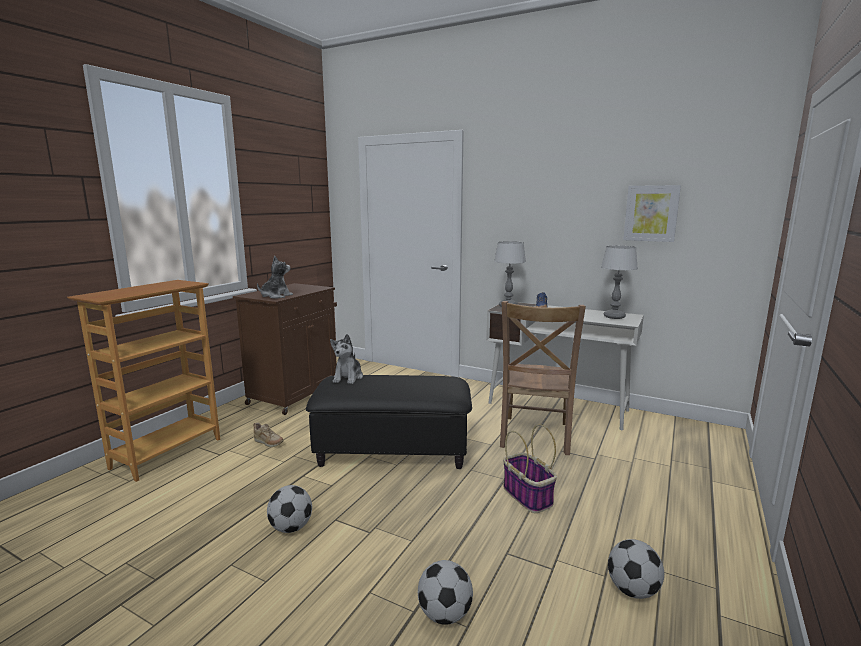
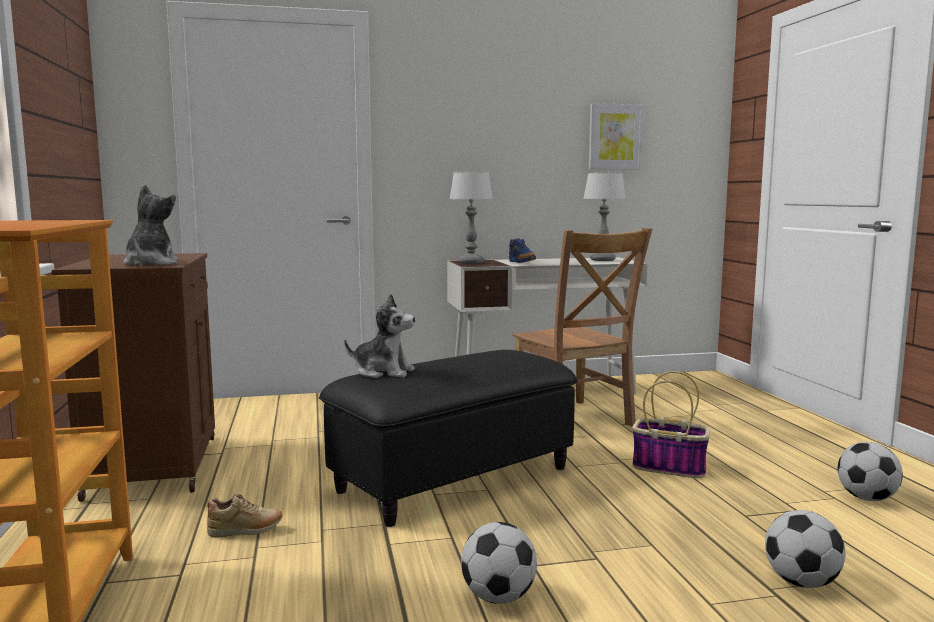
camera: 40 degrees left, 5 degrees down
(348, 377) = (383, 372): plush toy -> plush toy turned 45 degrees counterclockwise

